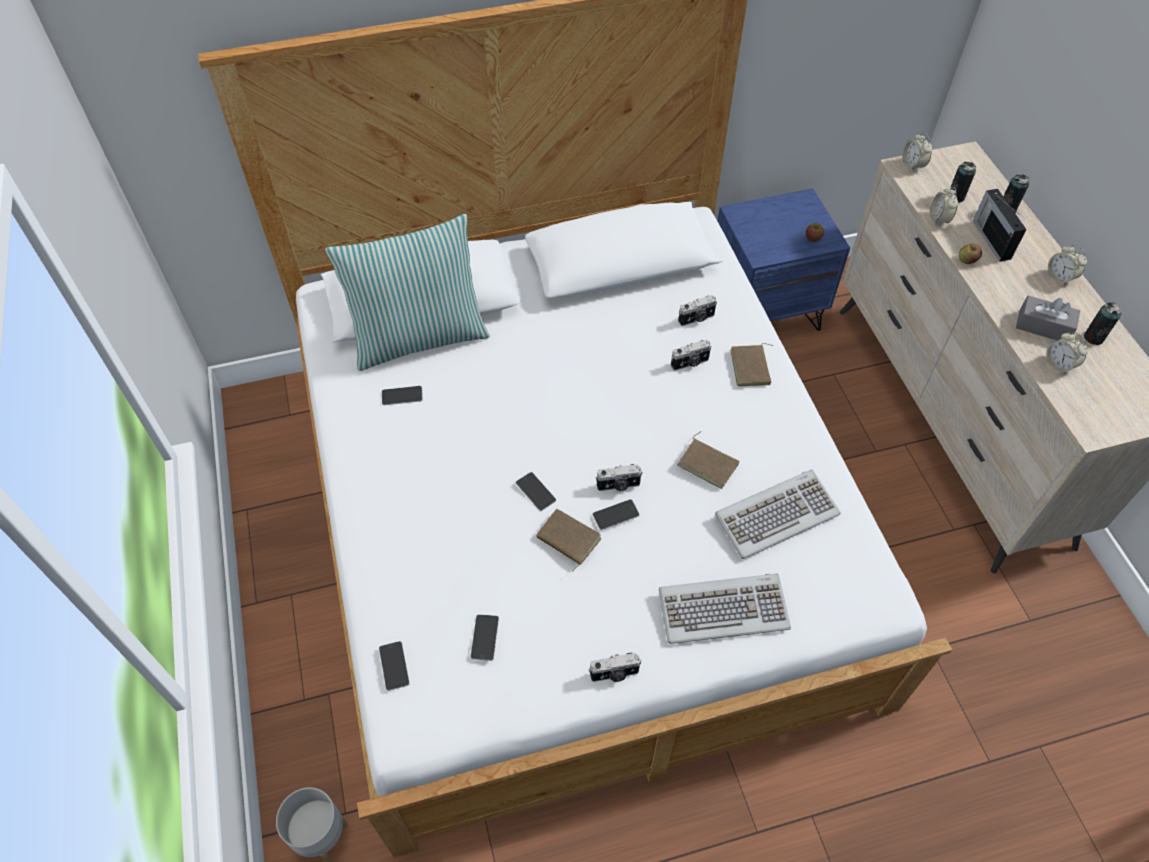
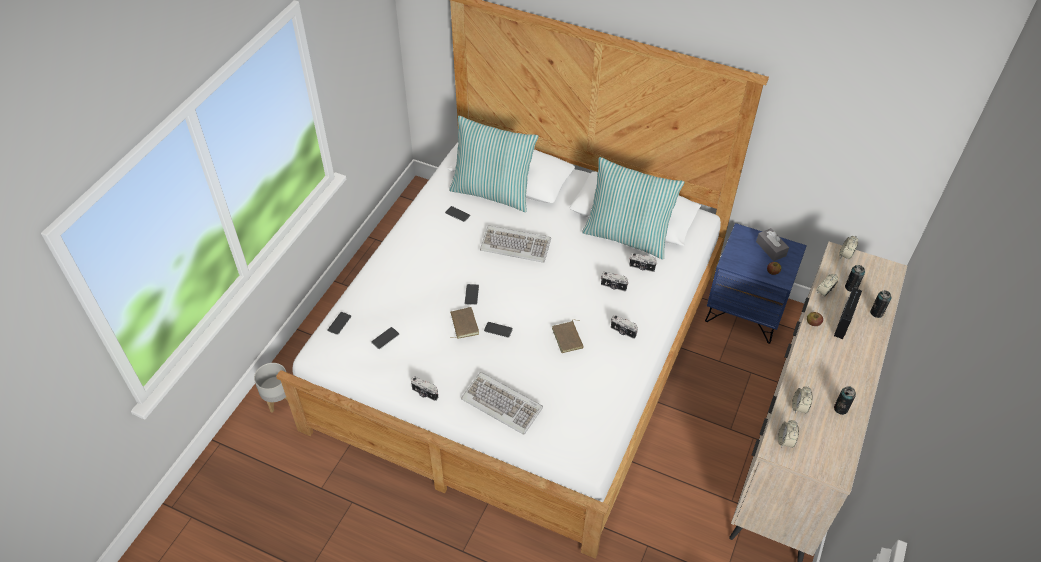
camera: 40 degrees right, 5 degrees down
(618, 486) = (513, 318): camera -> camera (623, 332)
(640, 291) = (627, 236): none -> pillow
(751, 368) = (644, 309): brown book -> none
(776, 515) = (576, 383): keyboard -> keyboard (516, 245)
(1043, 326) = (815, 383): grey tissue box -> grey tissue box (771, 249)
(1059, 277) = (862, 367): alarm clock -> alarm clock (785, 441)

